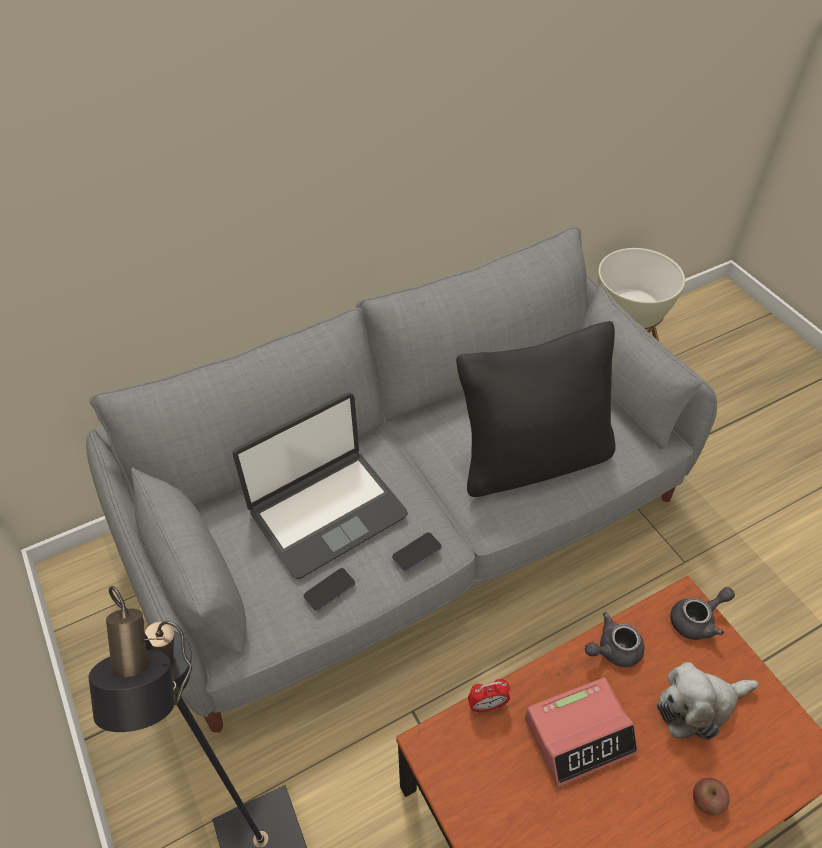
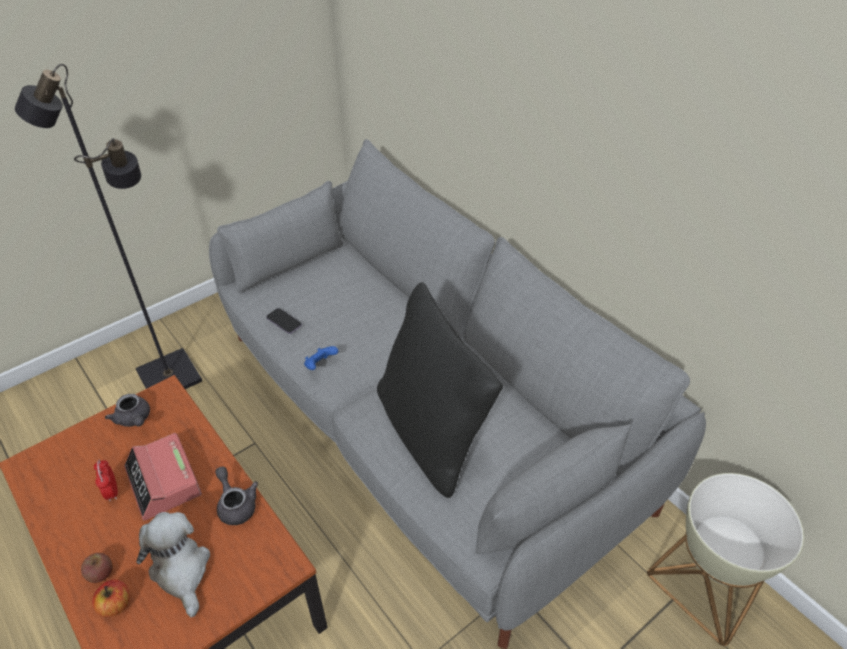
camera: 80 degrees right, 5 degrees down
(327, 512) = (351, 309): laptop -> none
(417, 553) = (320, 365): phone -> blue game controller
(487, 705) = (192, 422): alarm clock -> alarm clock (112, 491)
(697, 620) = (265, 574): grey teapot -> grey teapot (134, 419)
(744, 776) = (116, 605): none -> apple

